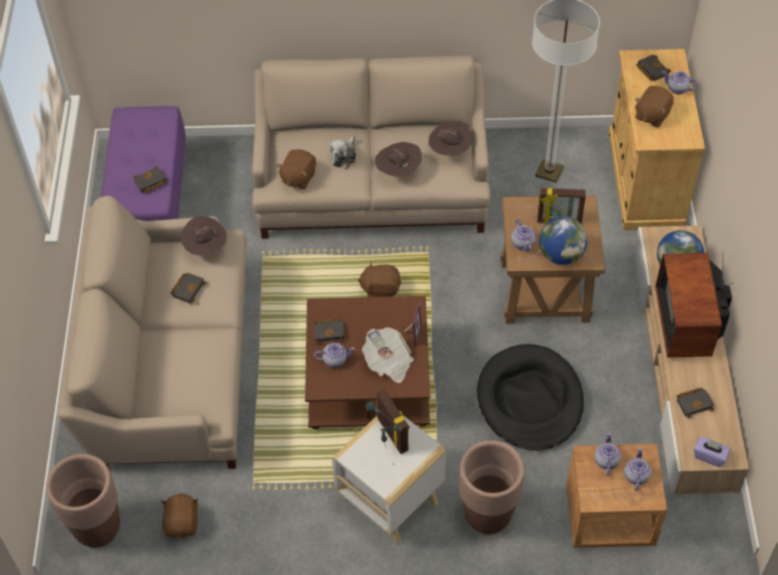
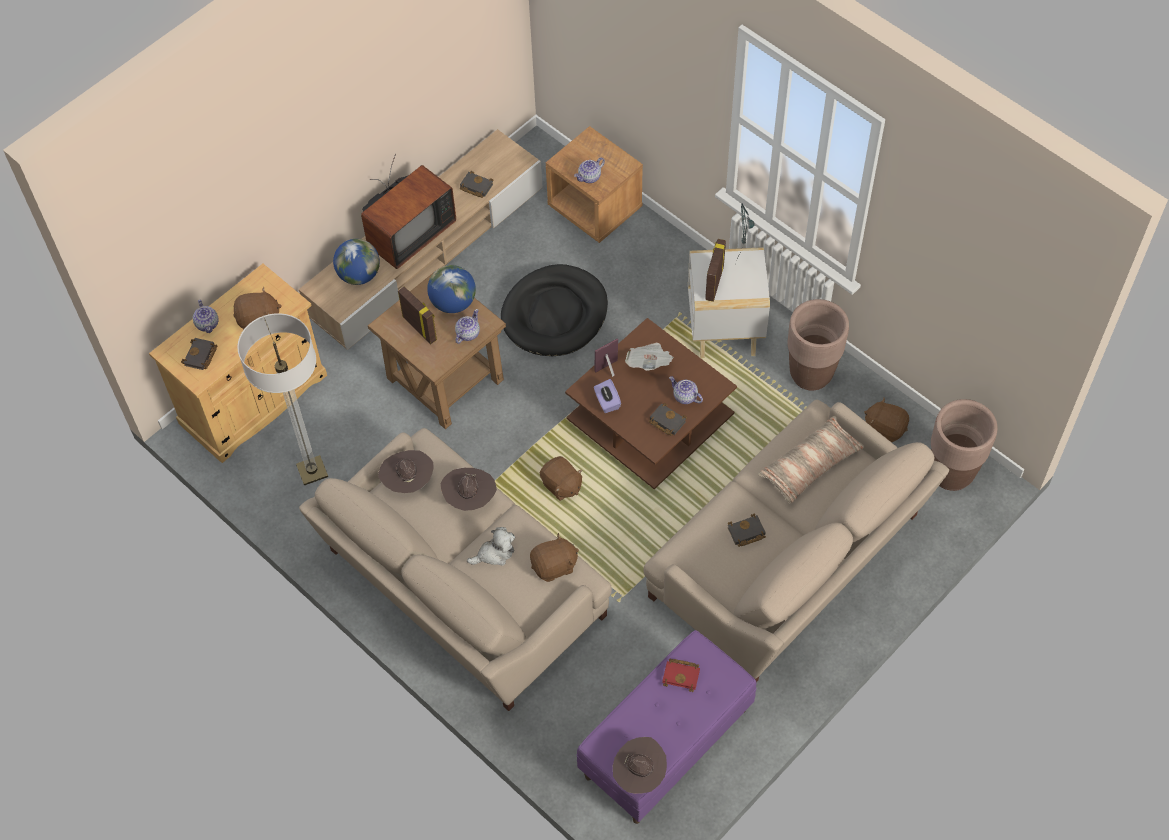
camera: 135 degrees left, 5 degrees up
(150, 182) = (682, 675): black book -> red book
(182, 523) = (885, 427): brown plush toy -> brown plush toy turned 75 degrees clockwise
(184, 370) = (810, 465): none -> pillow
(206, 248) = (697, 561): brown hat -> brown hat (639, 774)
(487, 515) = (671, 269): brown planter -> brown planter (811, 374)
(635, 475) = (583, 156): teapot -> none
(709, 456) = (510, 153): purple tissue box -> purple tissue box (607, 402)

